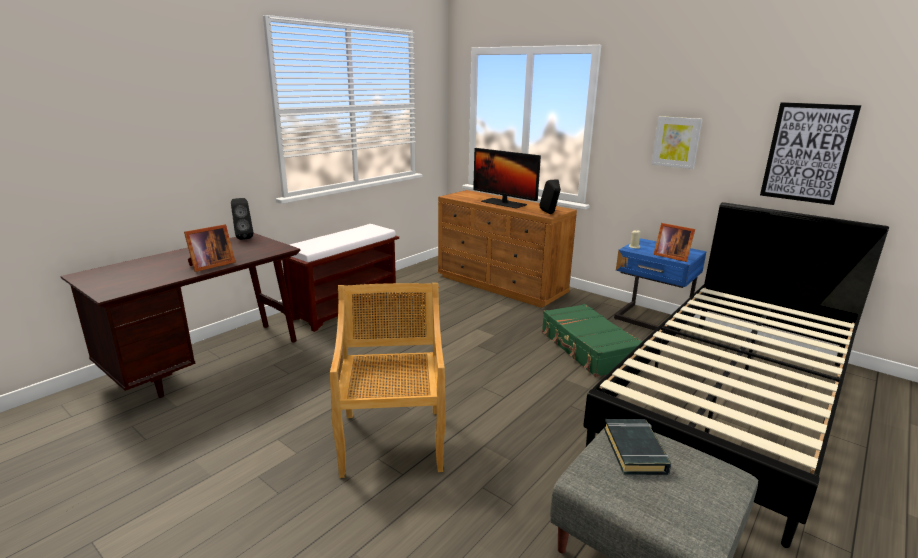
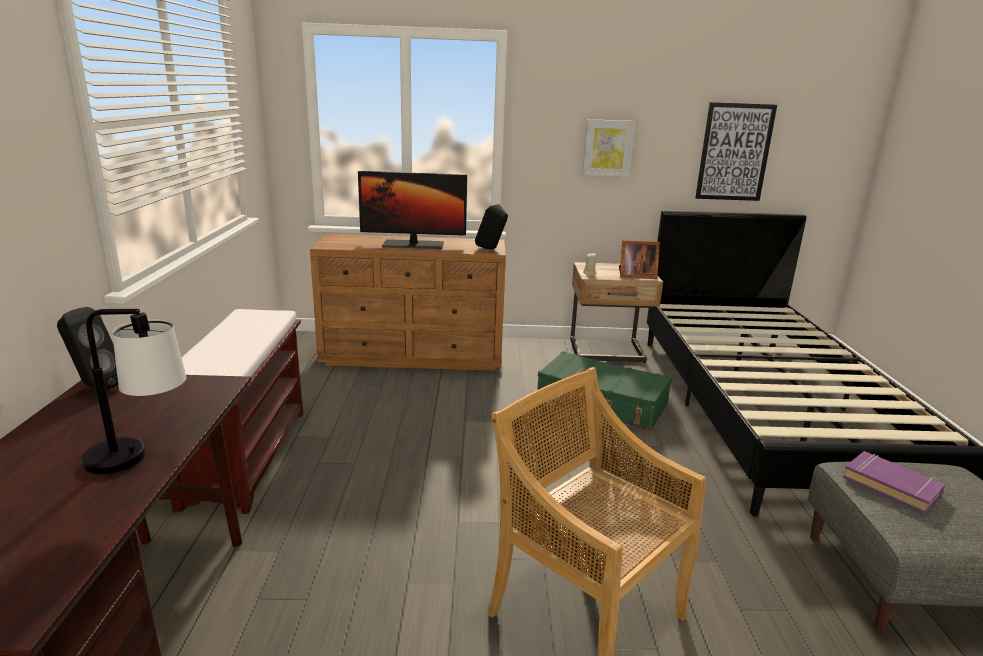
camera: 40 degrees left, 0 degrees up
(210, 265) = (141, 460): picture frame -> table lamp
(635, 450) = (891, 486): black book -> purple book
(651, 321) = (607, 352): blue nightstand -> beige nightstand

